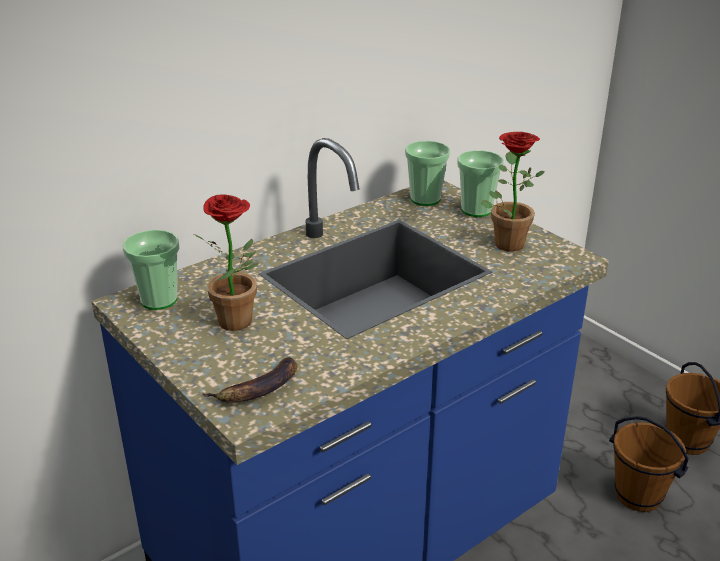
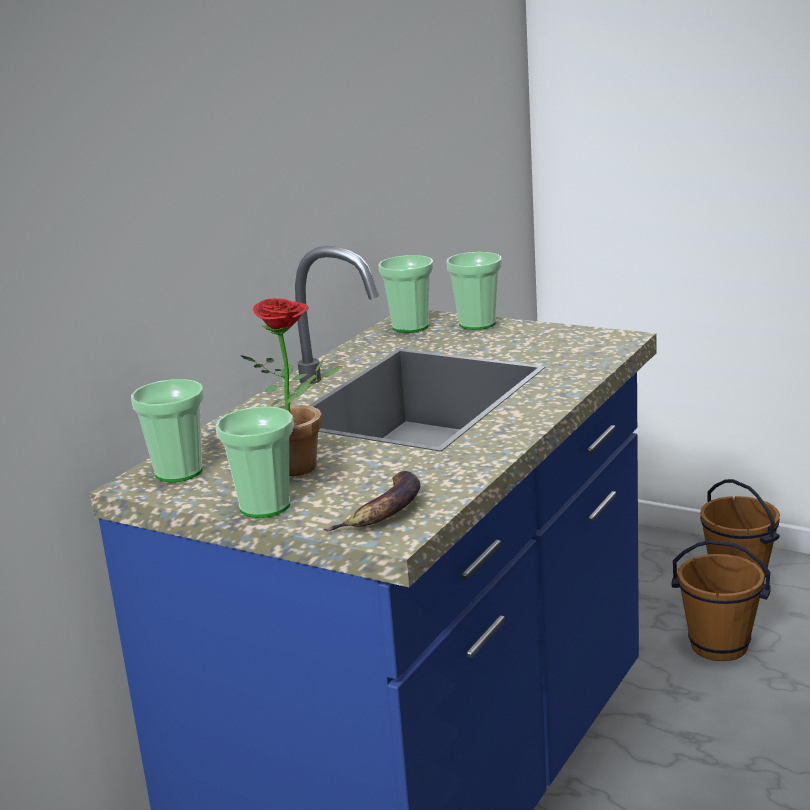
camera: 20 degrees left, 10 degrees down
(185, 354) = (265, 506): none -> cup
(506, 241) = (535, 341): potted plant -> none

